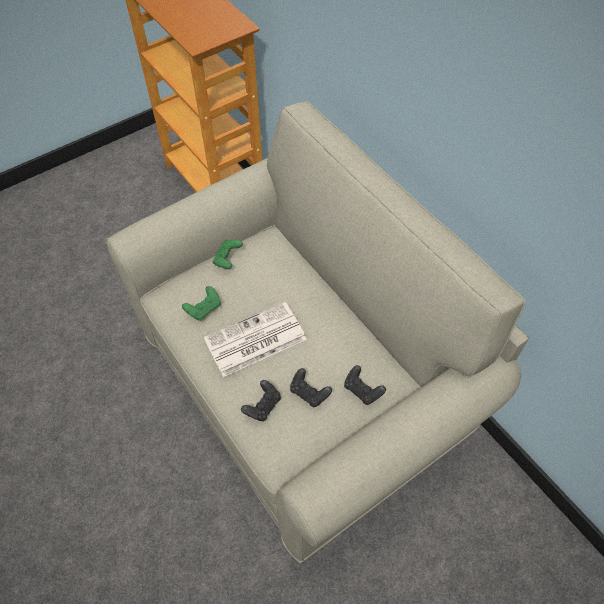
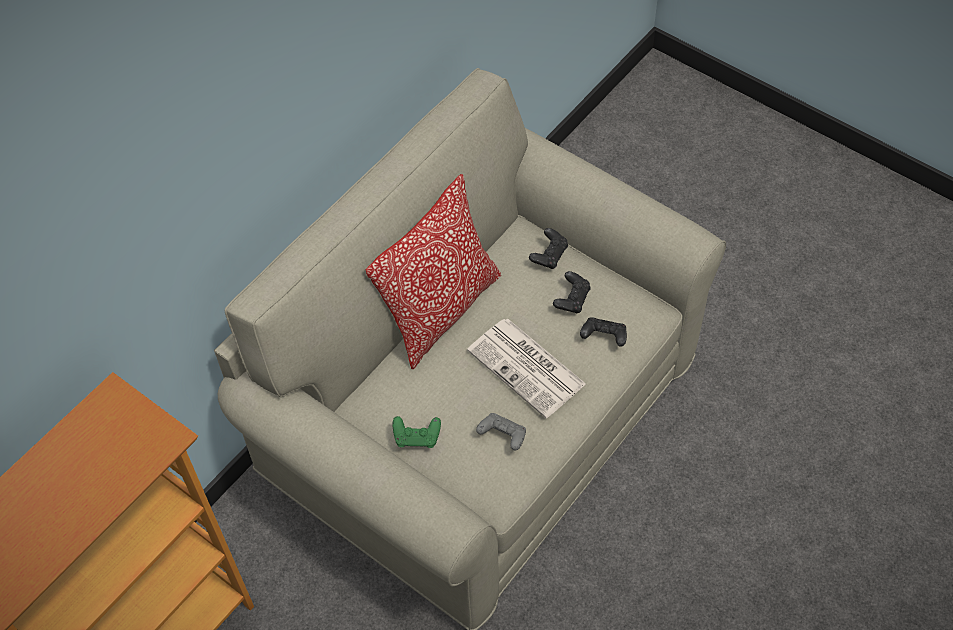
camera: 105 degrees left, 0 degrees up
(204, 308) = (502, 436): green game controller -> grey game controller
(331, 298) = (441, 310): none -> pillow

